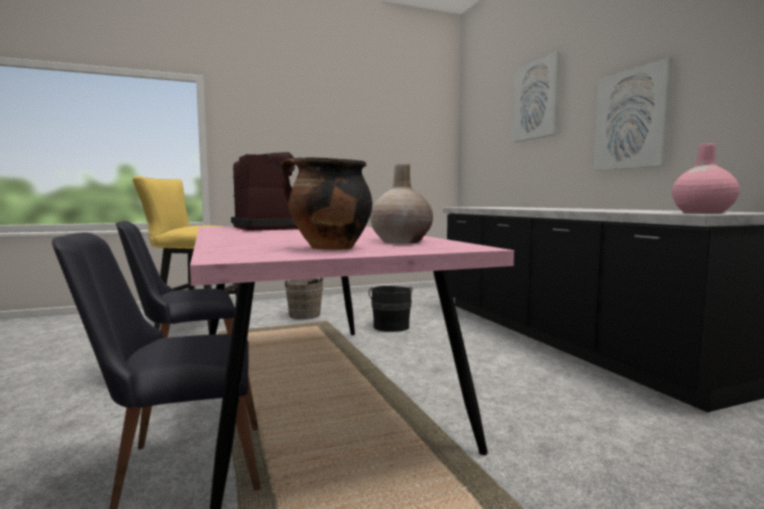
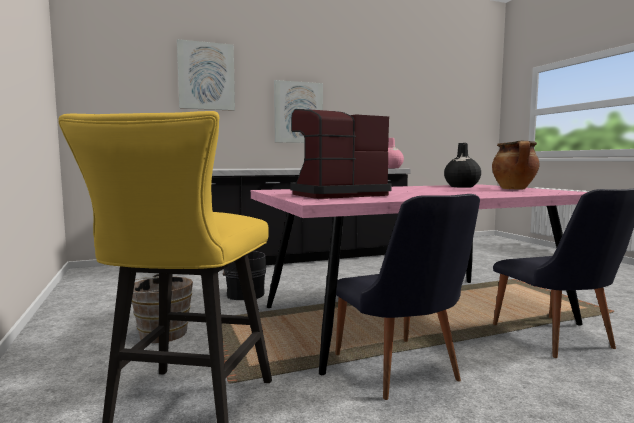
camera: 90 degrees left, 0 degrees up
(401, 242) = (461, 186): beige vase -> black vase

